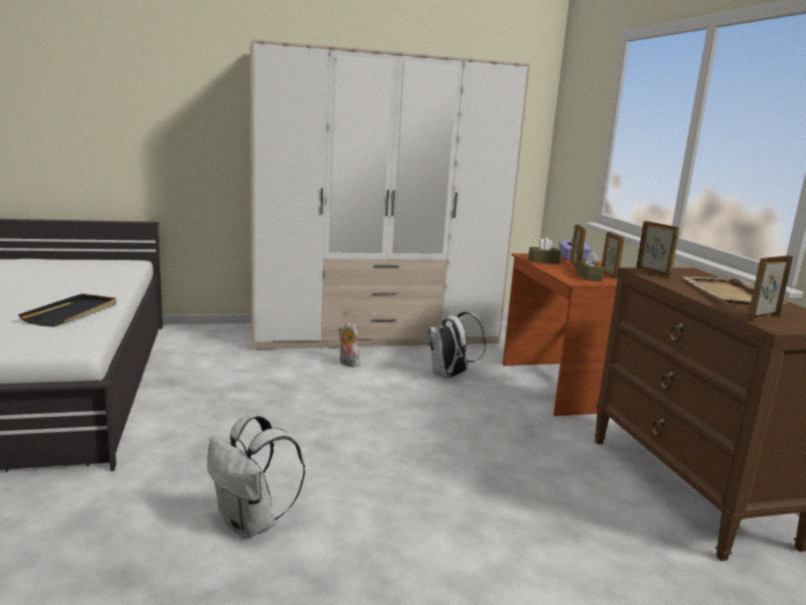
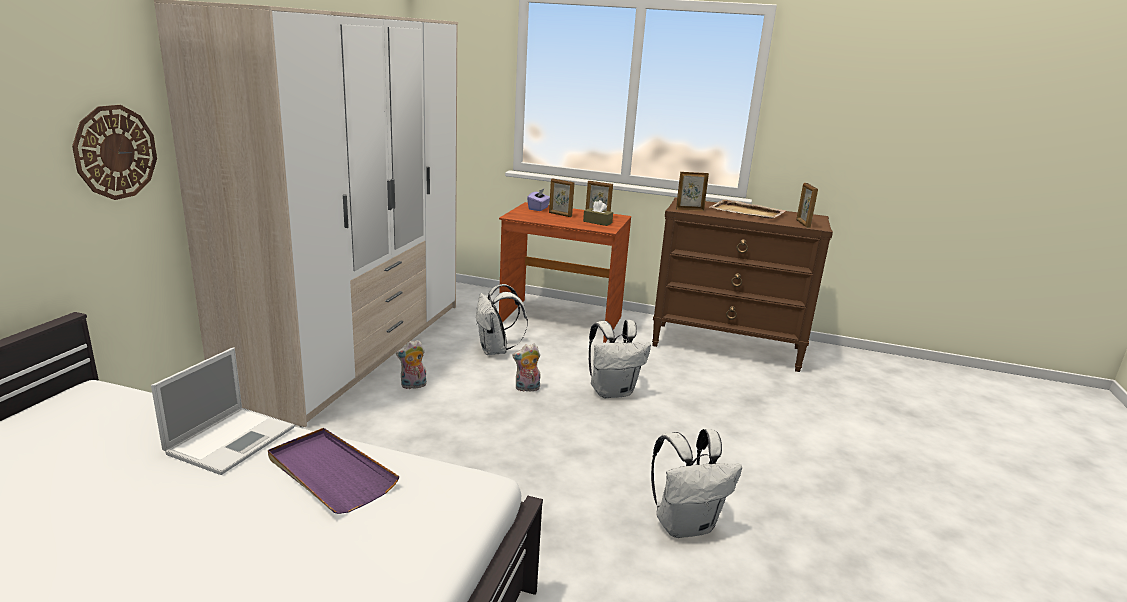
camera: 60 degrees left, 5 degrees up
(72, 313) = (330, 473): black tray -> purple tray
(99, 290) = (232, 439): none -> laptop
(209, 137) = (115, 152): none -> wall clock
(402, 402) = (527, 389): none -> plush toy
(456, 440) = (612, 391): none -> white backpack
(543, 261) = (537, 217): brown tissue box -> none

